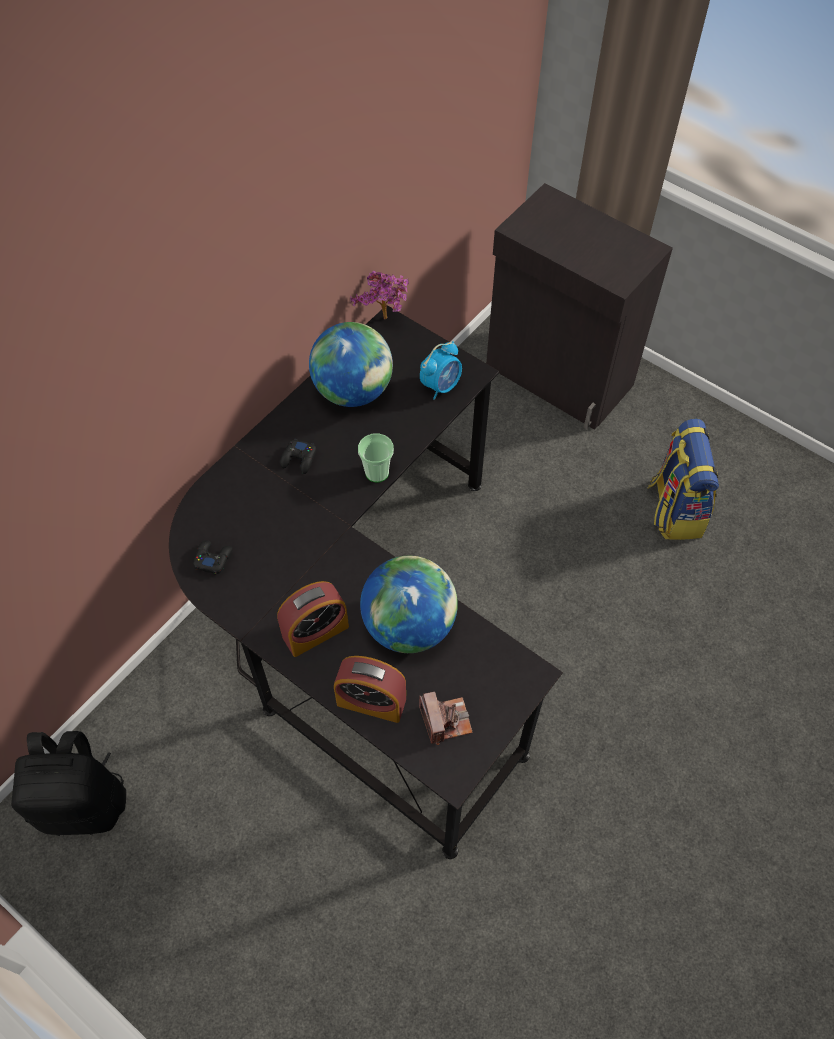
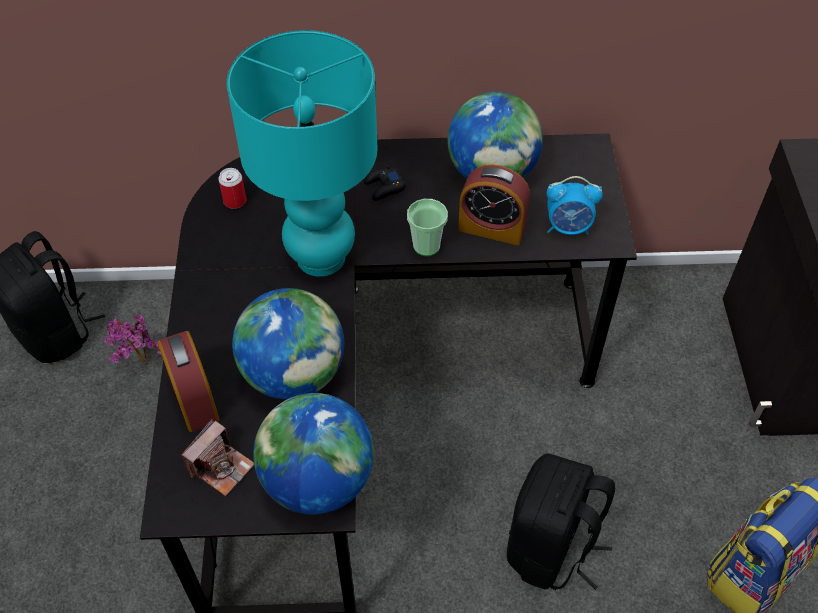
camera: 50 degrees right, 5 degrees down
(213, 558) = (235, 201): black game controller -> can
(315, 631) = (227, 313): alarm clock -> alarm clock (492, 228)
(324, 540) = (322, 257): none -> turquoise table lamp
(385, 321) = (590, 144): potted plant -> potted plant (139, 363)
(507, 668) = (317, 481): none -> globe
(571, 600) = (551, 548): none -> black backpack

